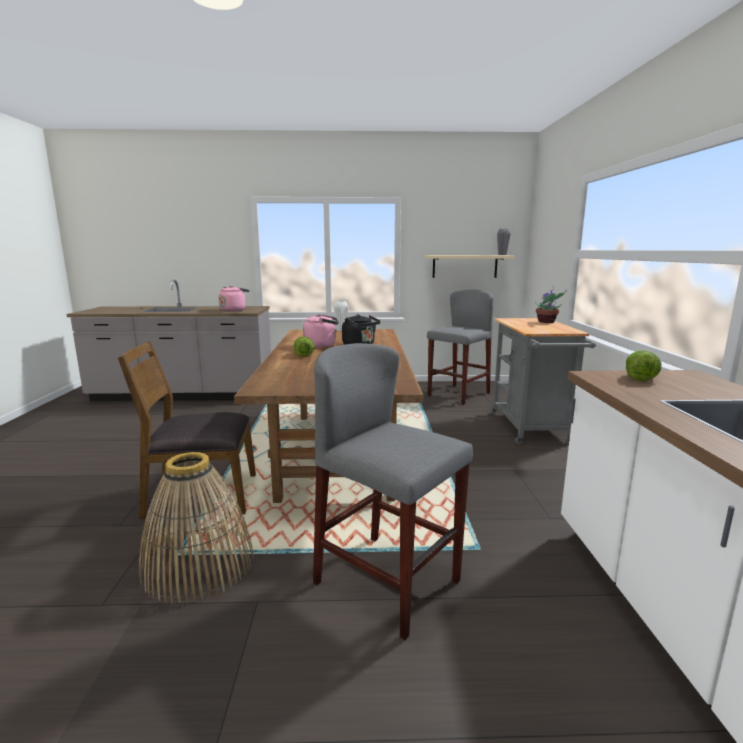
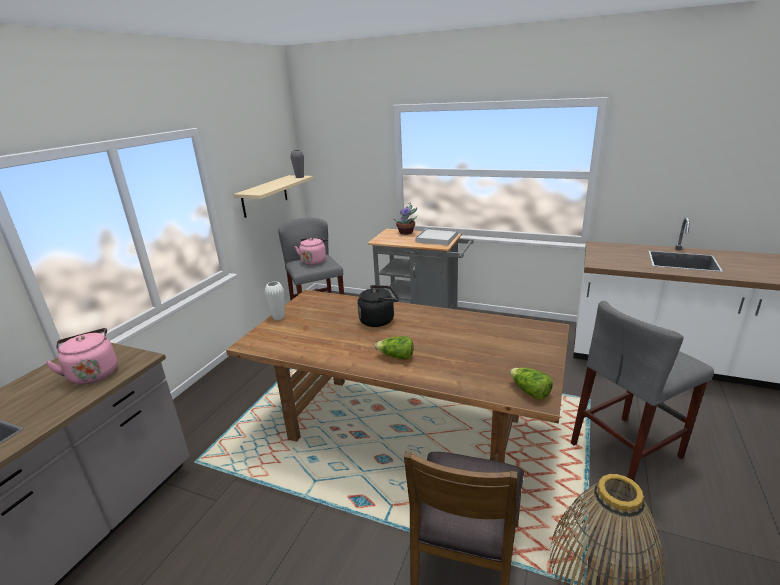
camera: 65 degrees left, 10 degrees up
(322, 345) = (355, 340): pink kettle -> pink kettle (314, 261)
(551, 329) = (437, 238): none -> white tray
(640, 377) = (603, 256): lettuce -> lettuce (529, 391)

